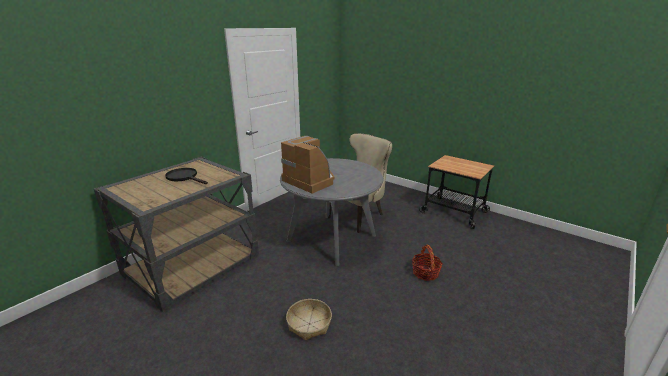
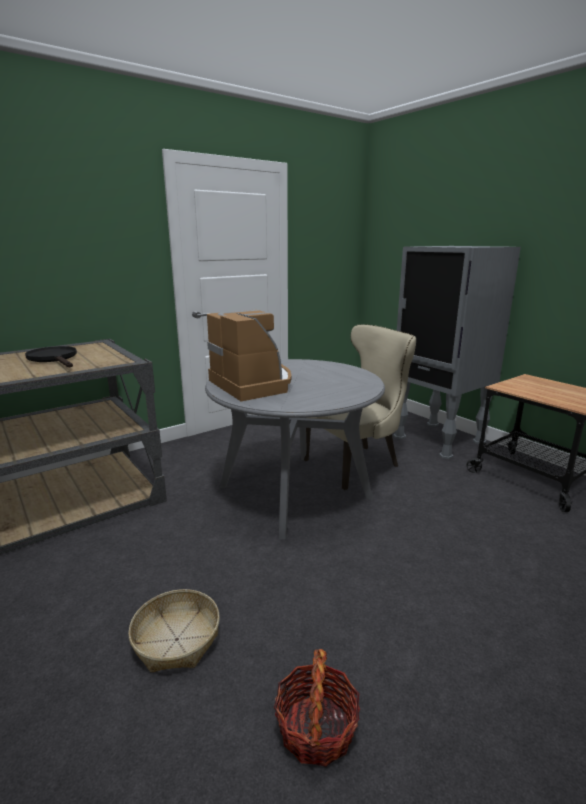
camera: 15 degrees right, 5 degrees down
(398, 195) = (438, 439): none -> grey cabinet
(425, 273) = (443, 581): basket -> basket (316, 729)

